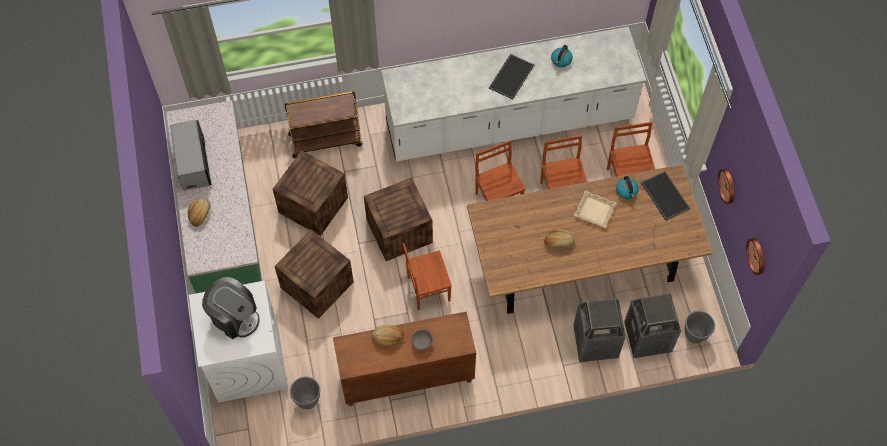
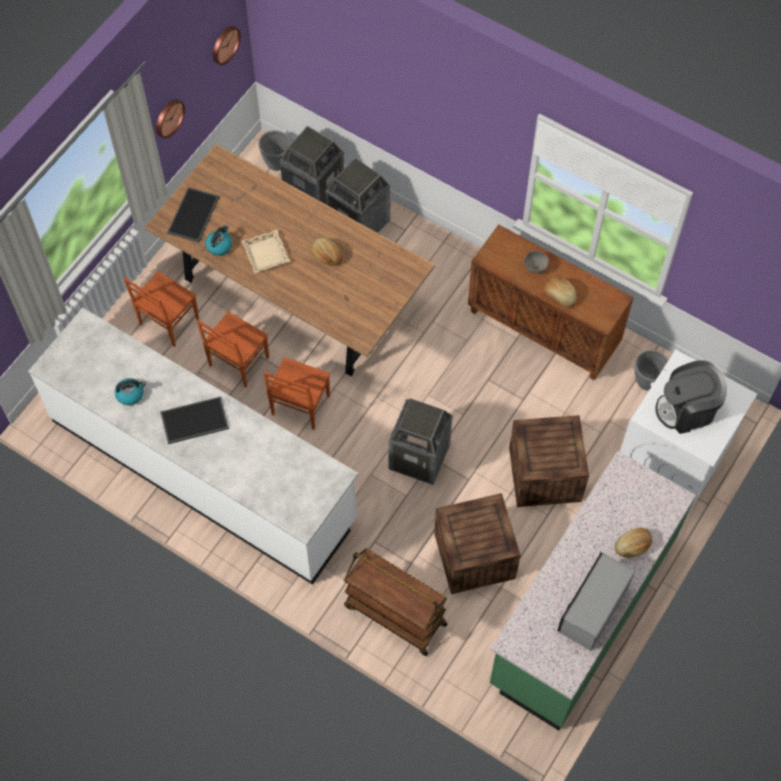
camera: 135 degrees left, 0 degrees up
(234, 317) = (687, 409): coffee machine -> coffee machine turned 90 degrees counterclockwise
(399, 231) = (419, 457): crate -> trash can
(427, 288) = (449, 384): brown chair -> none

